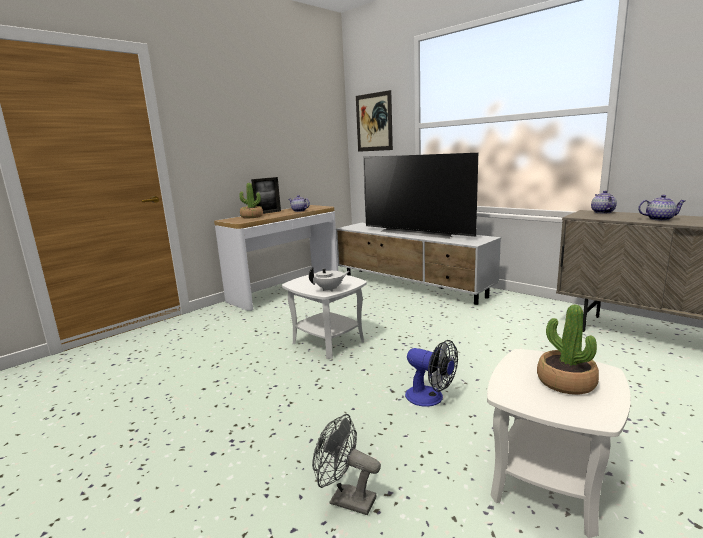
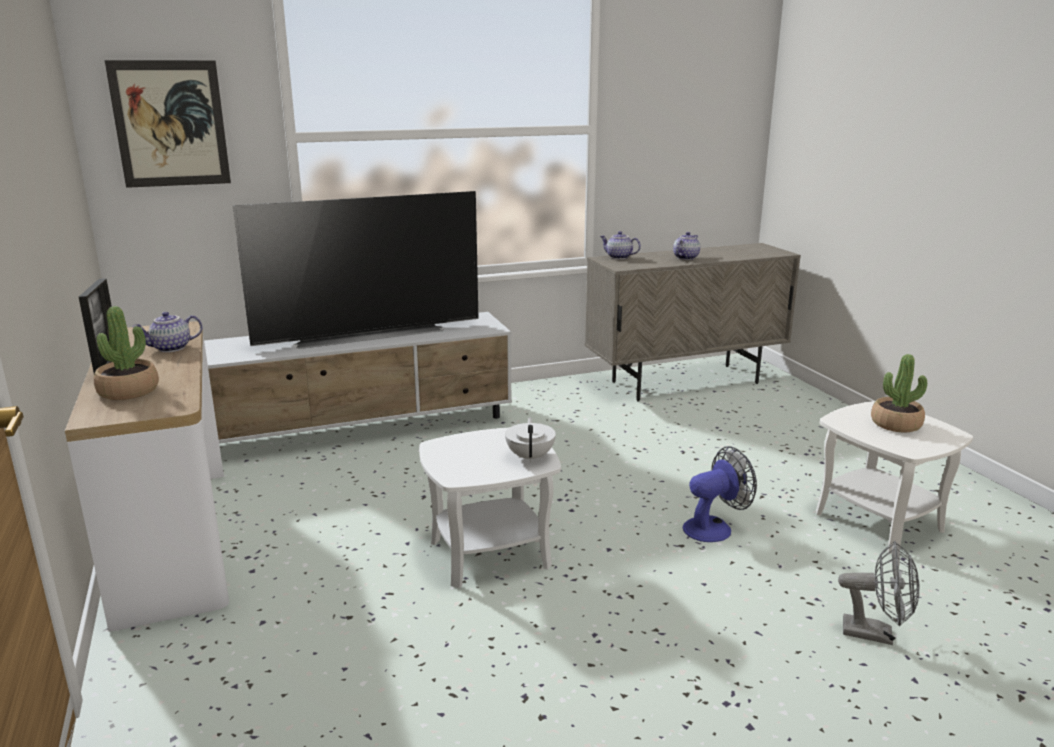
camera: 65 degrees left, 5 degrees up
(346, 499) = (876, 634): grey fan -> grey fan turned 120 degrees counterclockwise

